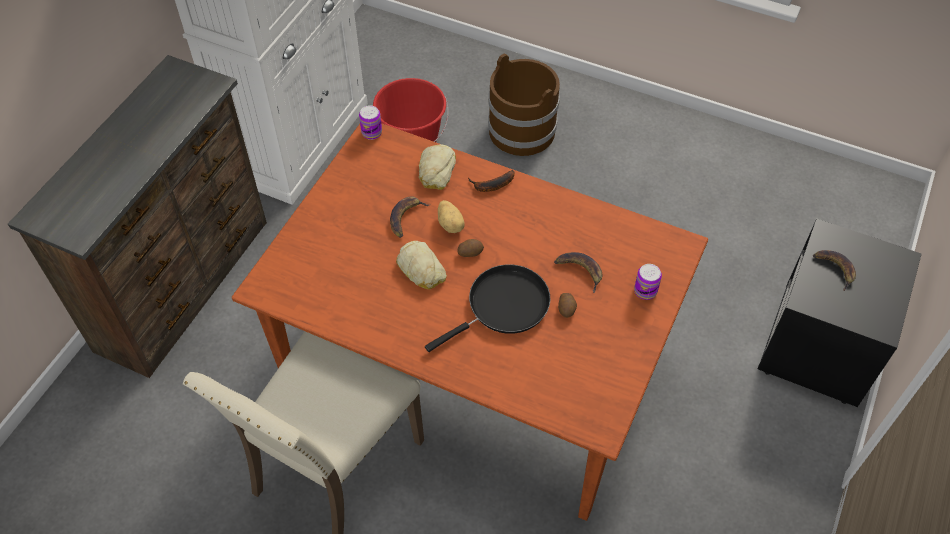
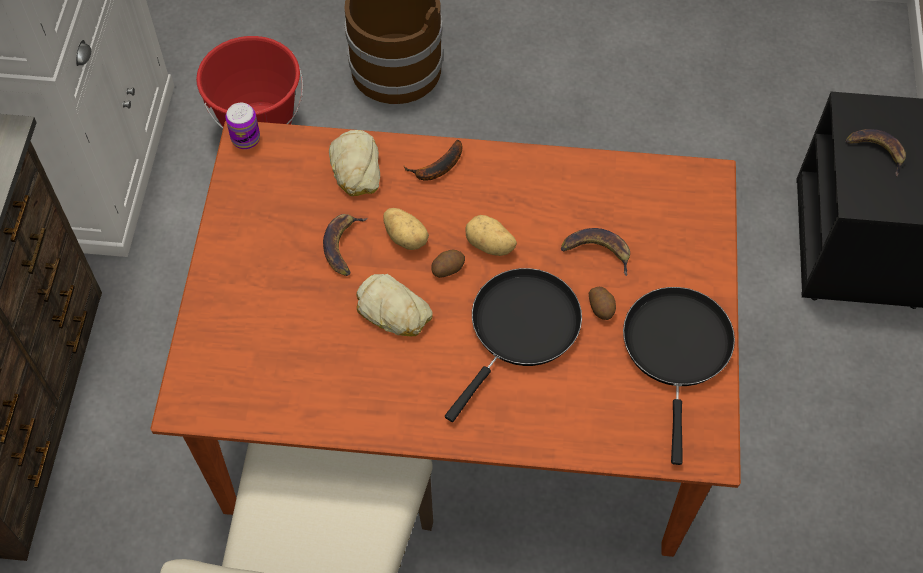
camera: 20 degrees left, 5 degrees up
(505, 246) = (489, 246): none -> potato
(609, 353) = (677, 350): none -> black frying pan
(645, 291) = (688, 254): can -> none

